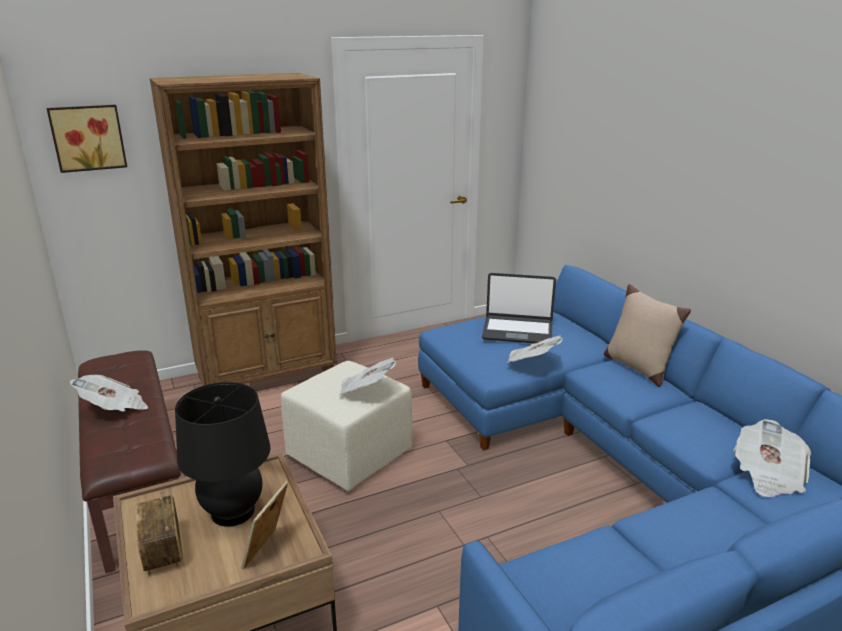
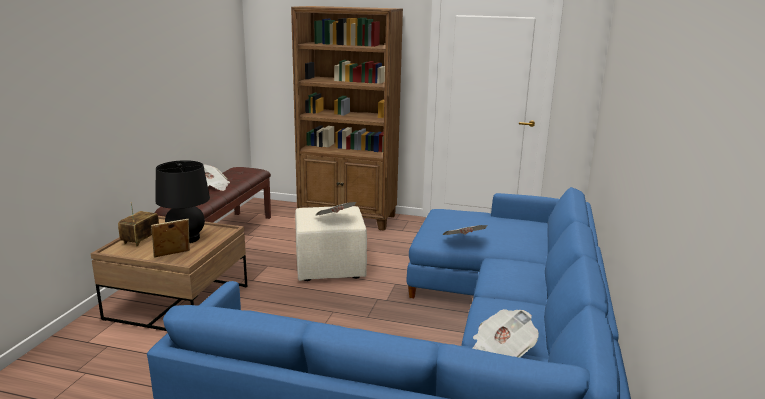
camera: 40 degrees right, 5 degrees down
(88, 138) = (275, 39): picture -> none
(517, 331) = (488, 224): laptop -> none
(638, 367) = (540, 271): beige pillow -> none

